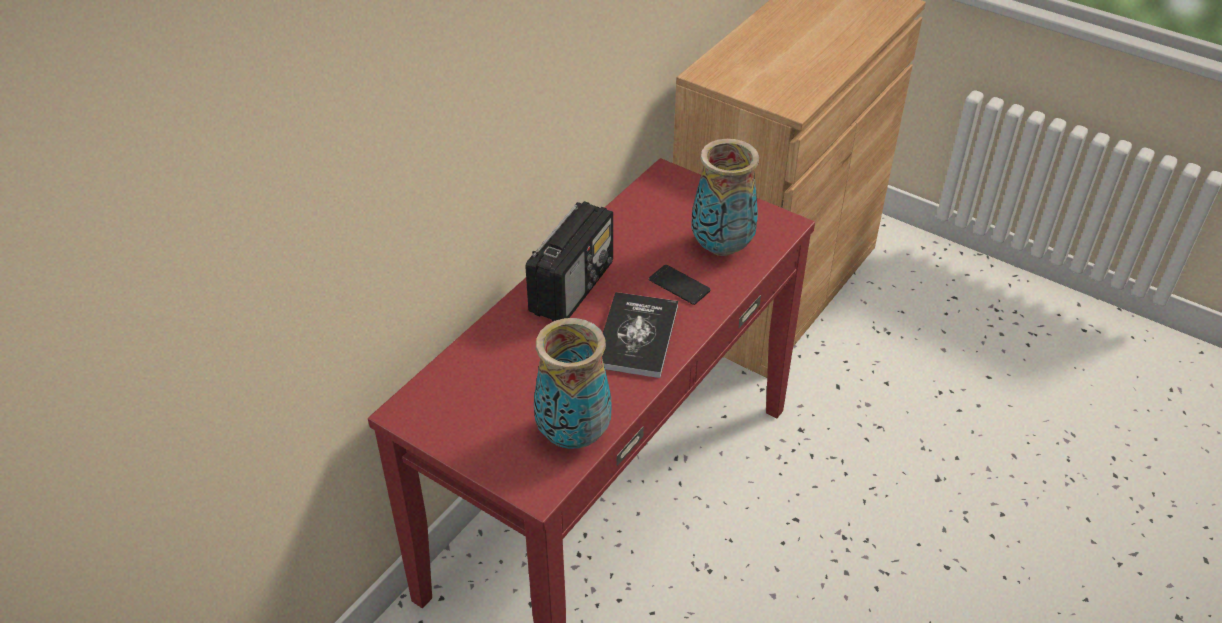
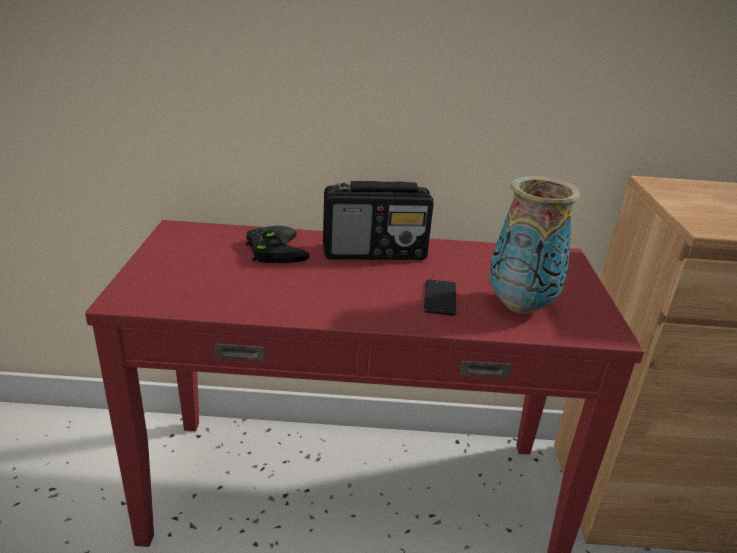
camera: 55 degrees right, 15 degrees down
(512, 354) = (273, 249): none -> black game controller
(572, 435) = (199, 297): vase -> none
(636, 336) = (350, 294): book -> none

